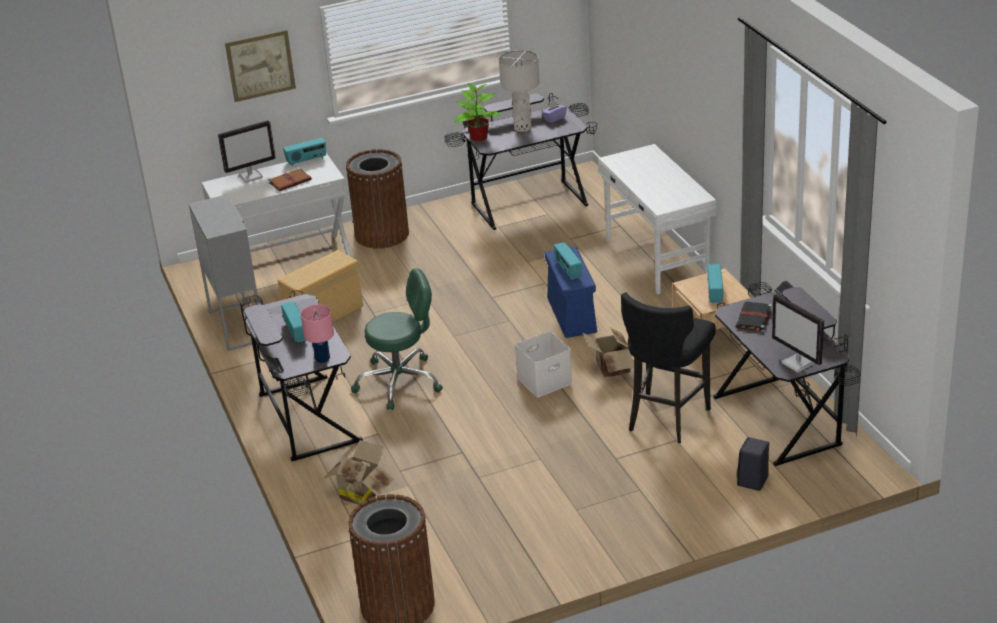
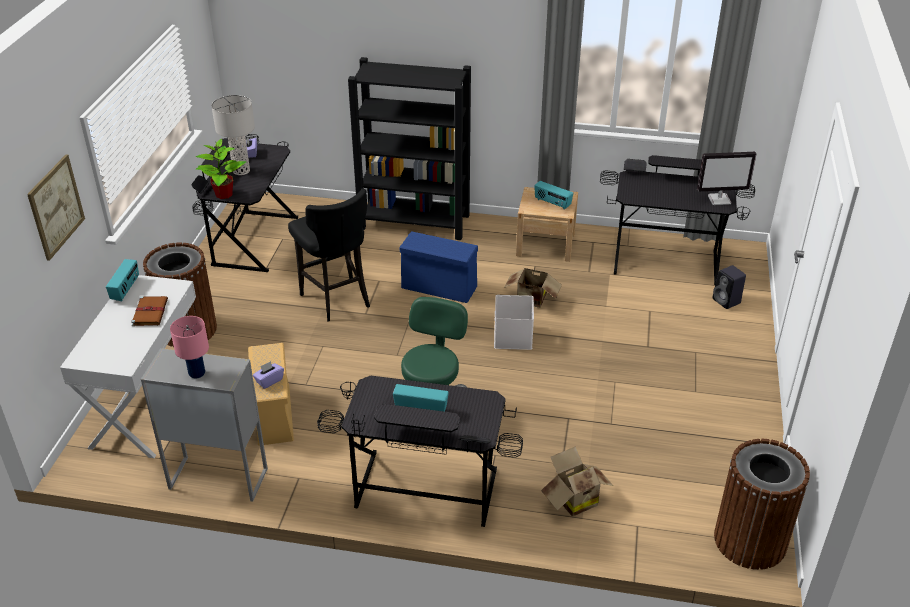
camera: 60 degrees left, 5 degrees up
(251, 176) = (100, 332): monitor -> none
(307, 275) = (269, 381): none -> purple tissue box
(321, 359) = (486, 410): pink table lamp -> pink table lamp (196, 374)
(567, 270) = (441, 247): radio -> none
(657, 260) = (414, 222): white console table -> black bookcase
(667, 417) = (618, 303): black stool -> black stool (336, 299)
(754, 318) = (647, 192): black book -> none

